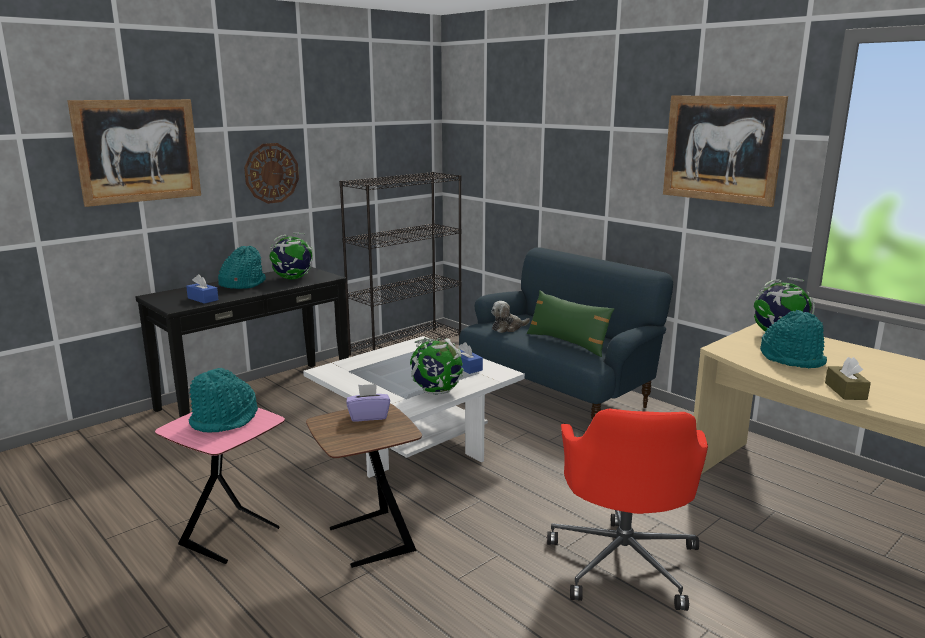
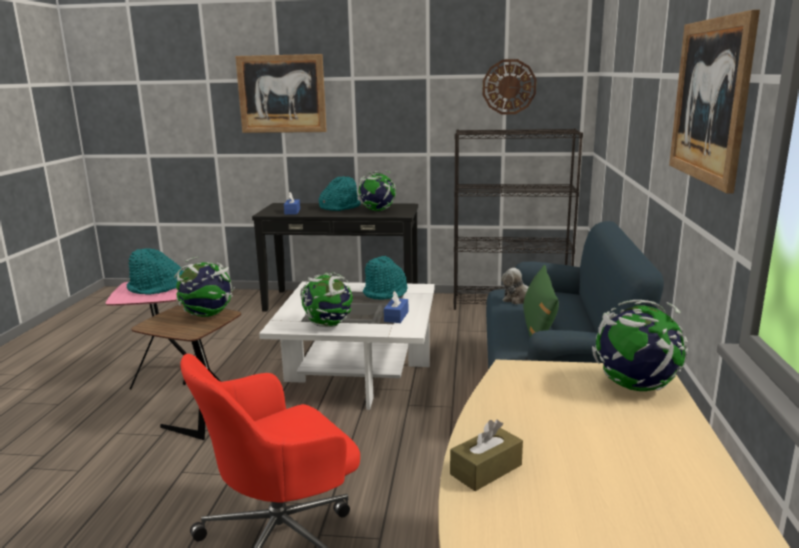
camera: 50 degrees right, 0 degrees up
(271, 173) = (390, 118): wall clock -> wall clock (509, 87)
(368, 416) = (207, 315): purple tissue box -> globe
(792, 359) = (556, 413): turquoise hat -> turquoise hat (386, 293)

